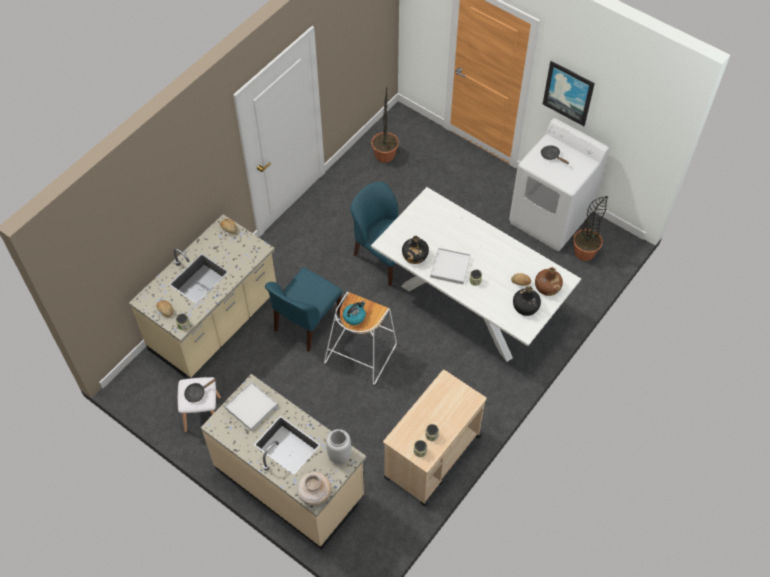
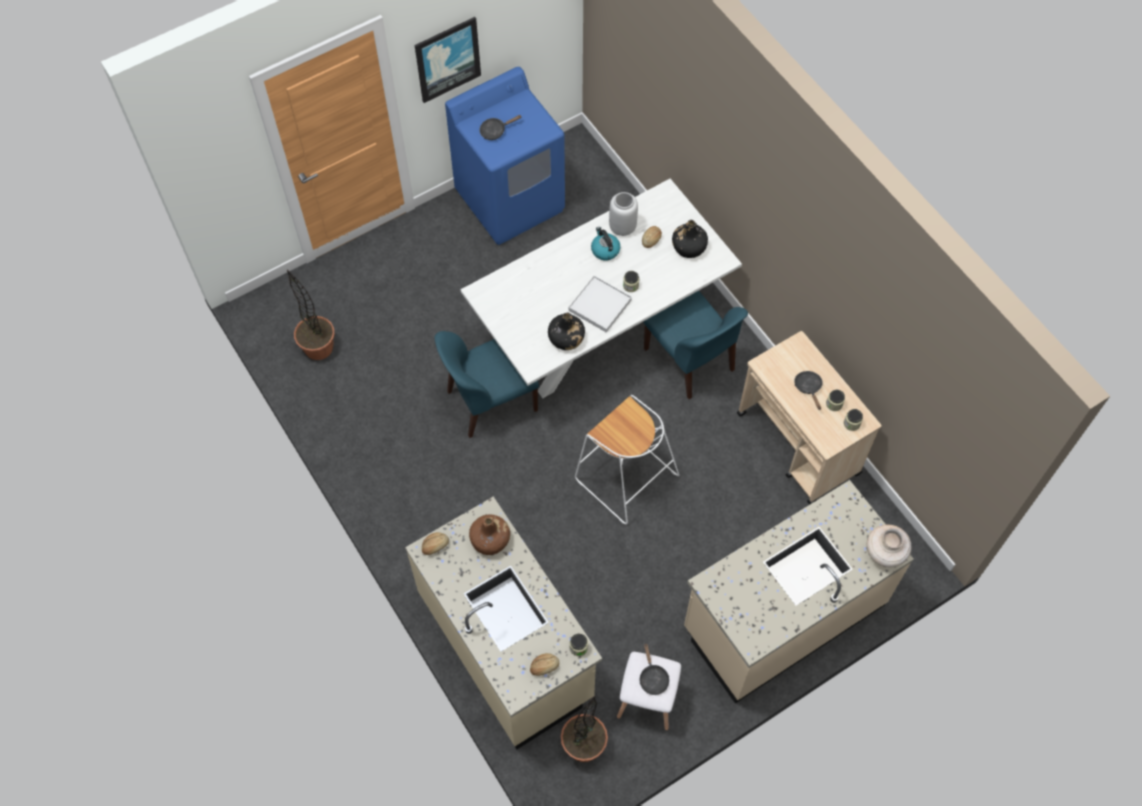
camera: 70 degrees left, 5 degrees up
(251, 407) = (739, 593): white tray -> none
(306, 323) = (554, 528): blue chair -> blue chair (690, 361)
(339, 455) = (840, 509): grey vase -> grey vase (622, 228)
(354, 316) = (627, 439): kettle -> kettle (605, 250)
(438, 414) = (808, 388): none -> black frying pan
(547, 287) = (670, 216): brown bottle -> brown bottle (490, 540)
(550, 218) = (511, 200): white washing machine -> blue washing machine
(584, 252) = (576, 185): potted plant -> potted plant (584, 745)

